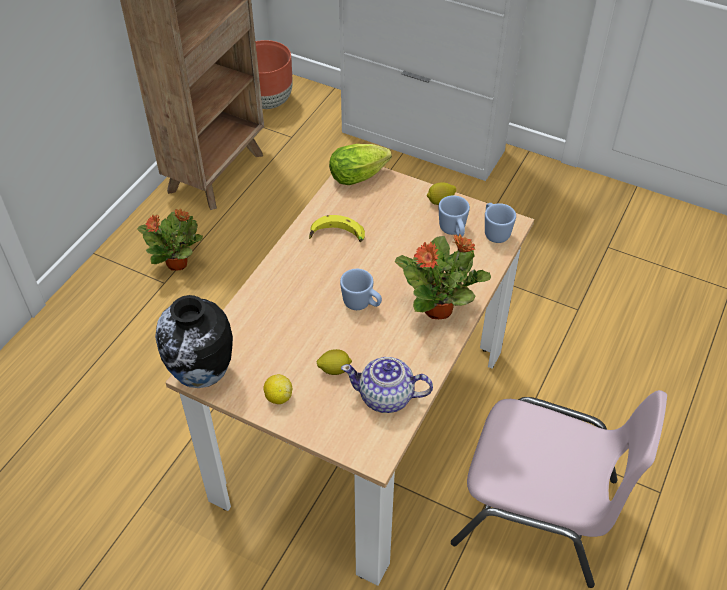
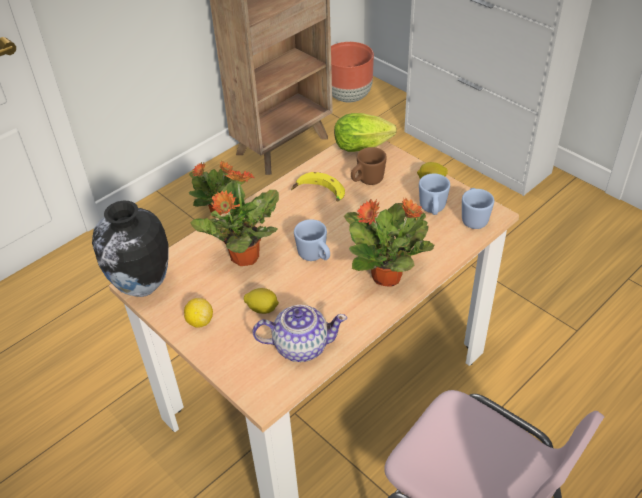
camera: 20 degrees right, 5 degrees down
(292, 321) = (244, 257): none -> potted plant
(378, 213) = (367, 181): none -> brown mug
(387, 397) = (300, 346): teapot -> teapot turned 150 degrees clockwise

